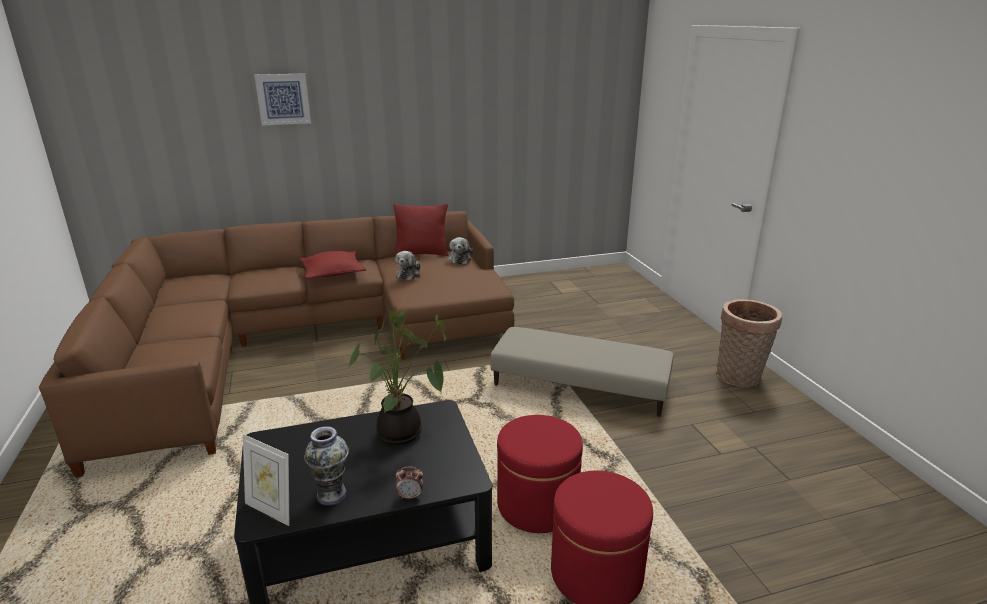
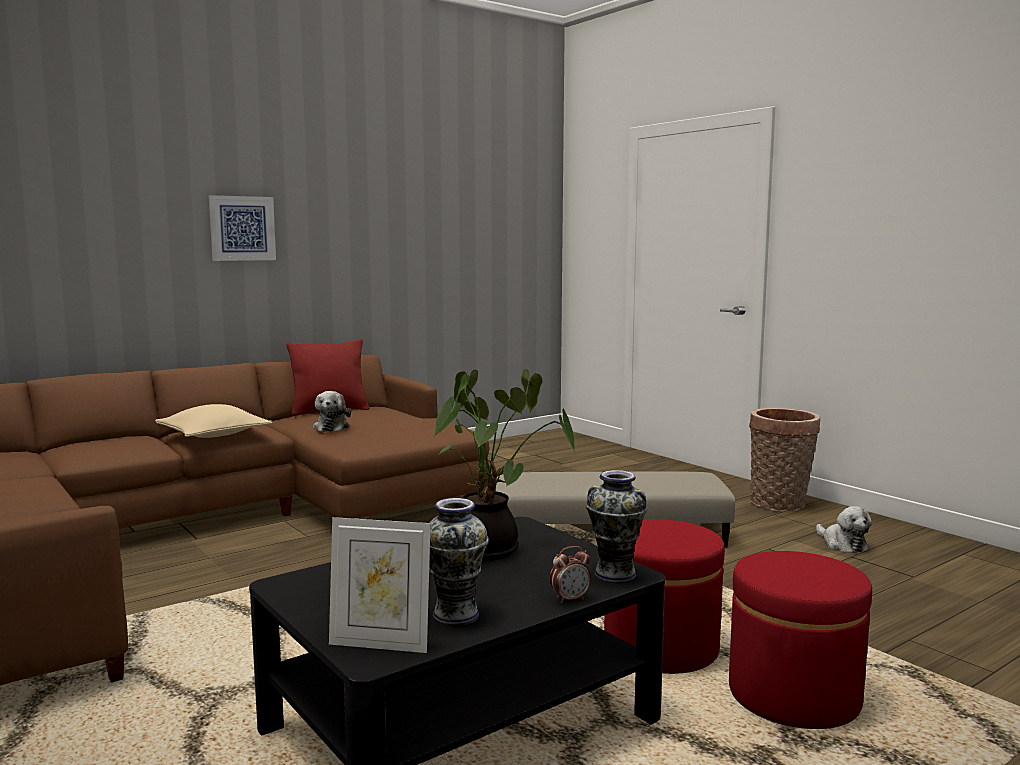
camera: 20 degrees left, 15 degrees down
(283, 99) = (126, 196): picture -> picture (242, 228)
(332, 272) = (214, 435): red pillow -> beige pillow
(458, 478) = (615, 575): none -> vase
(459, 259) = (387, 411): plush toy -> plush toy (842, 544)

